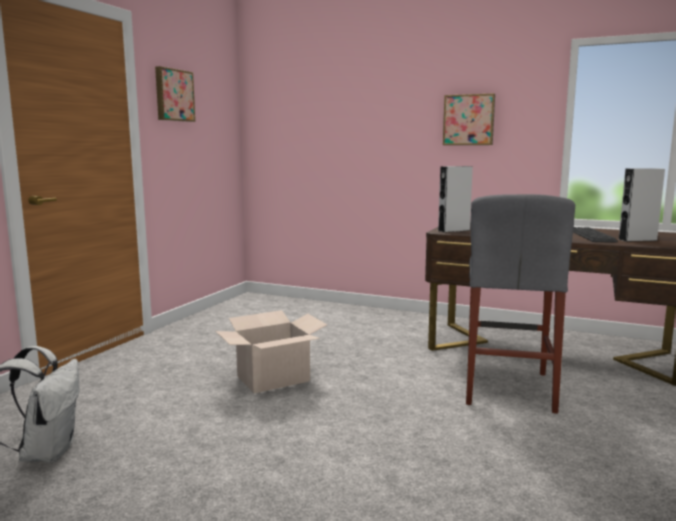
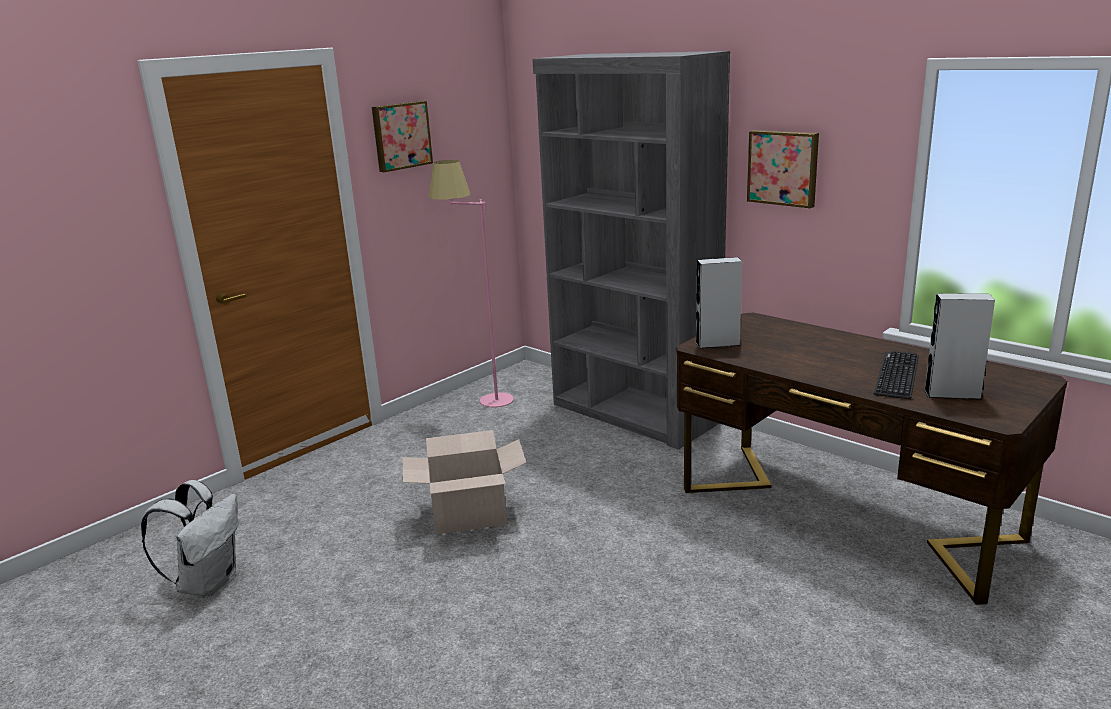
camera: 20 degrees right, 10 degrees up
(231, 316) = (482, 404): none -> pink floor lamp
(355, 313) = (634, 414): none -> grey bookcase
(508, 388) = (735, 571): grey stool -> none

